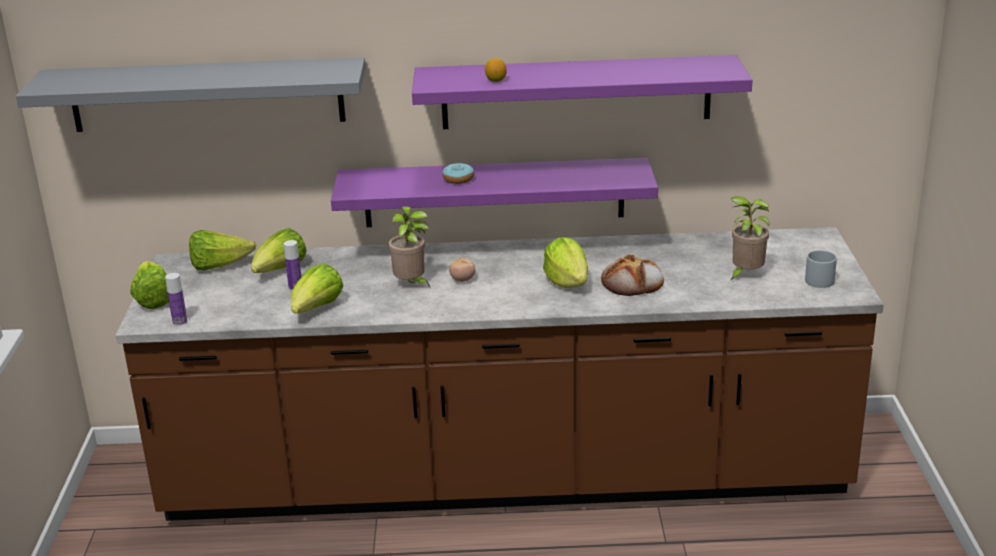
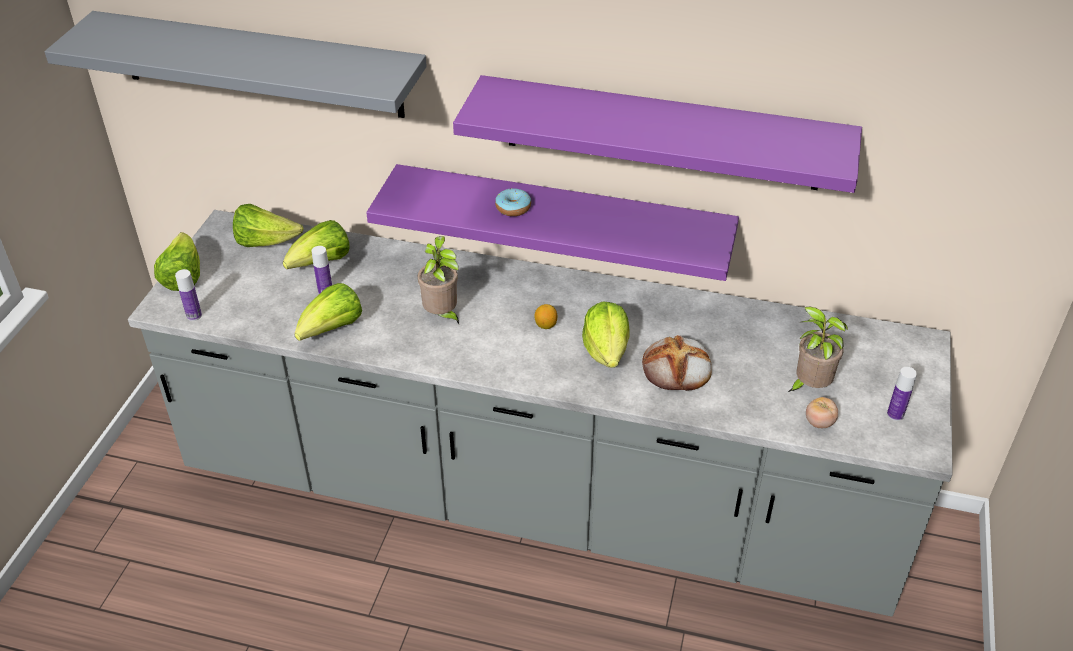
camera: 15 degrees right, 15 degrees up
(462, 280) = (497, 320): tomato -> tomato (819, 422)
(496, 80) = (555, 119): lemon -> lemon (545, 325)
(505, 478) = (536, 498): brown counter -> grey counter
(821, 279) = (895, 414): grey mug -> bottle

